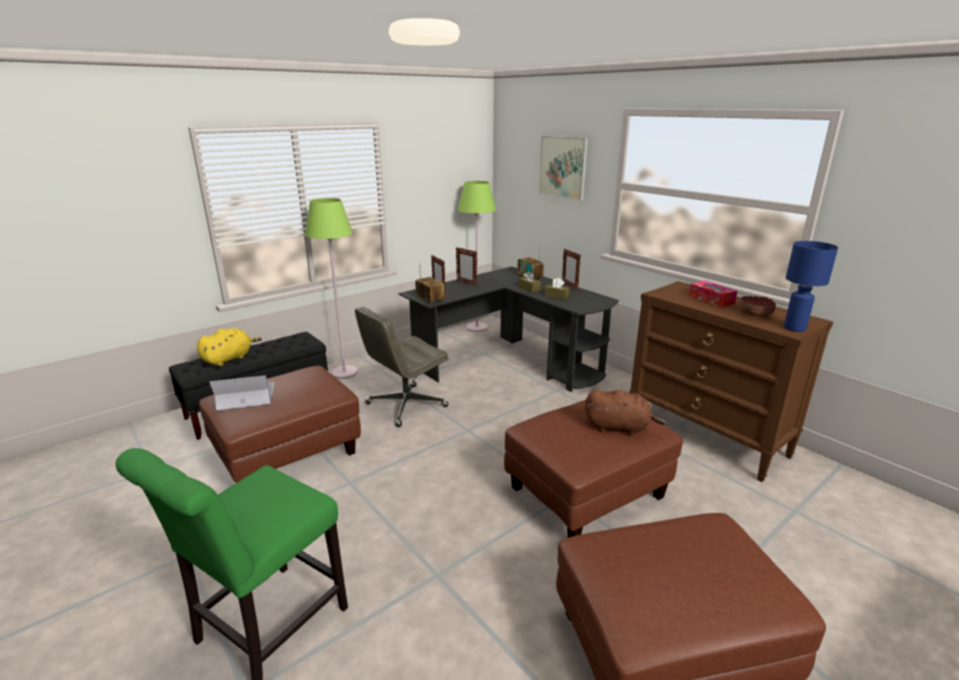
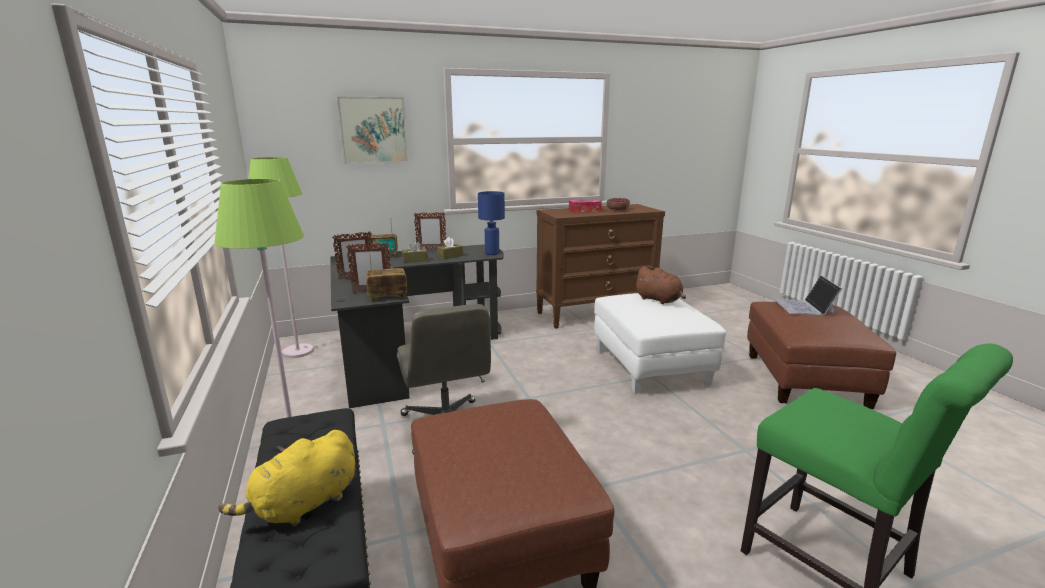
camera: 70 degrees left, 5 degrees down
(229, 358) = (303, 506): yellow plush toy -> yellow plush toy turned 105 degrees counterclockwise
(246, 396) = (496, 477): laptop -> laptop (805, 307)
(587, 493) = (650, 367): brown ottoman -> white ottoman
(619, 427) = (659, 300): brown plush toy -> brown plush toy turned 105 degrees clockwise
(795, 328) = (647, 209): blue table lamp -> blue table lamp (492, 253)

